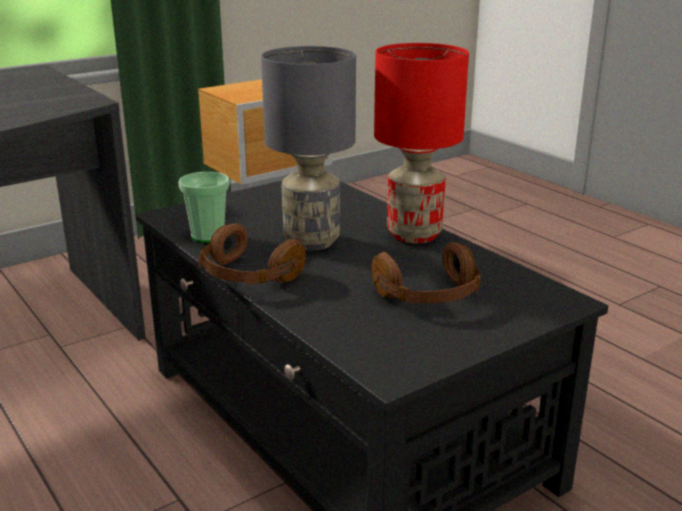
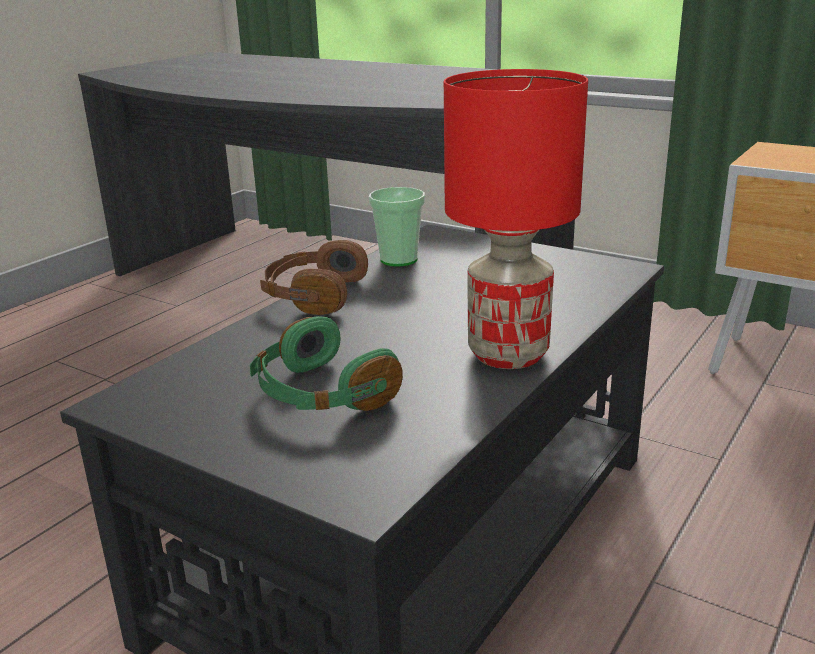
camera: 70 degrees right, 0 degrees up
(312, 241) = (430, 304): grey table lamp -> none
(429, 296) = (321, 394): brown headphones -> green headphones

